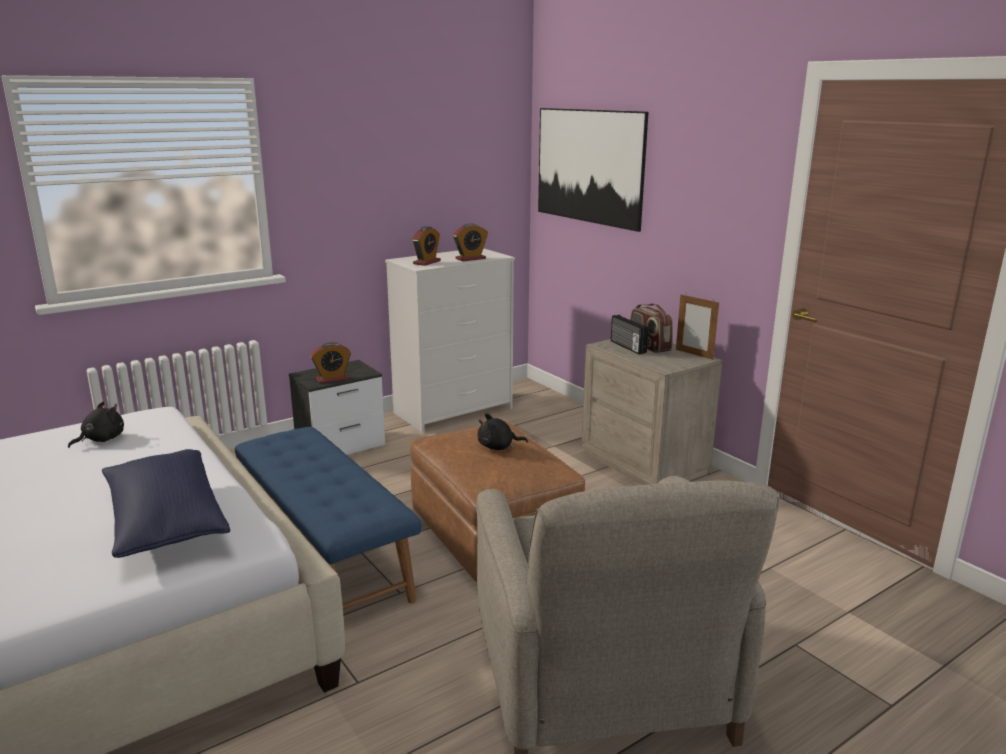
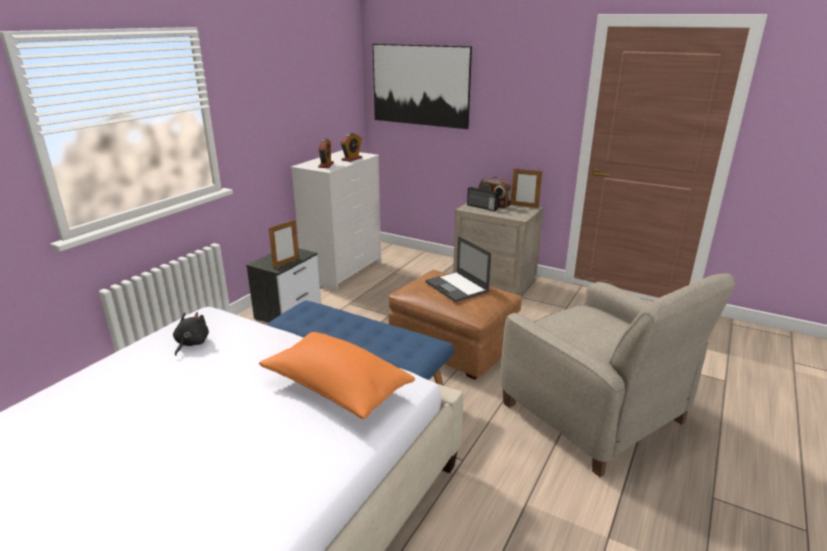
camera: 25 degrees left, 5 degrees up
(165, 522) = (336, 388): blue pillow -> orange pillow
(332, 379) = (286, 263): alarm clock -> picture frame
(498, 447) = (457, 287): black plush toy -> laptop

